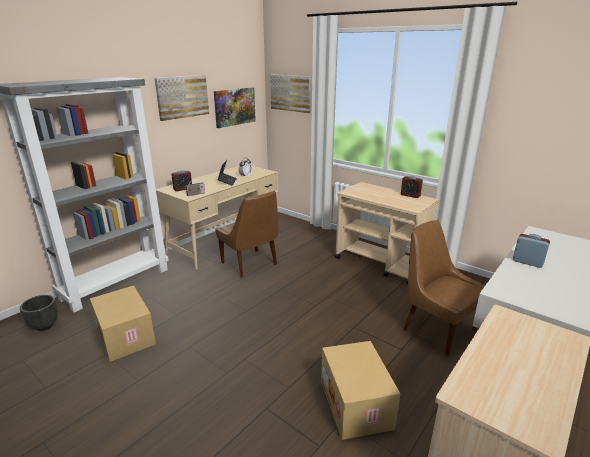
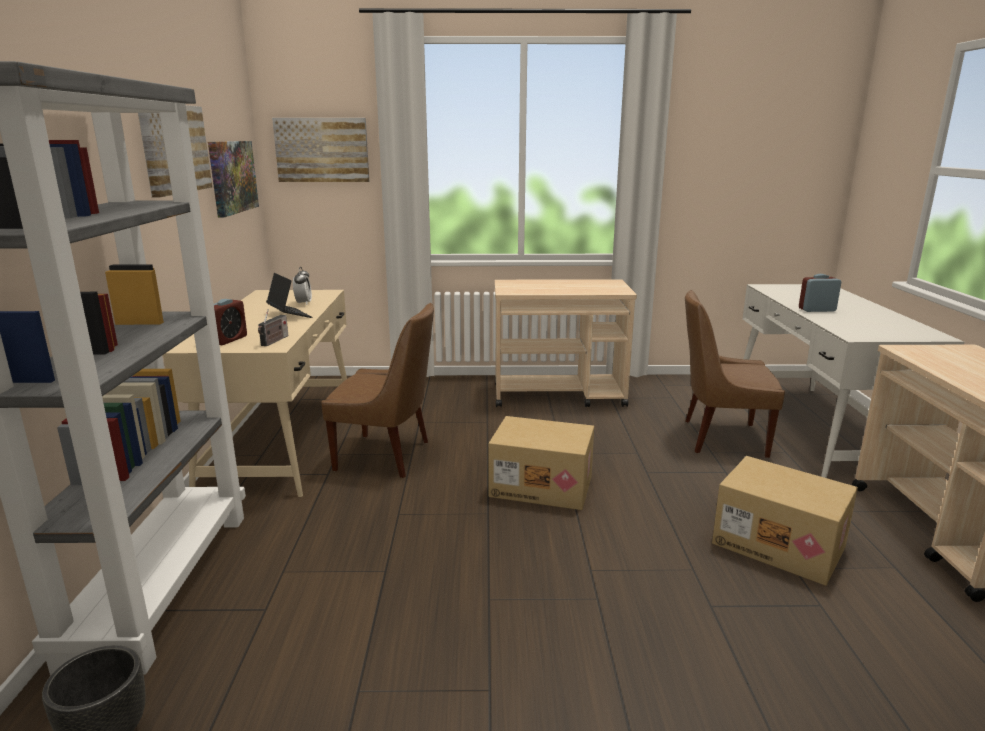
camera: 40 degrees left, 5 degrees down
(127, 336) = (348, 645): cardboard box -> cardboard box (542, 486)
(410, 195) = (586, 281): alarm clock -> none

